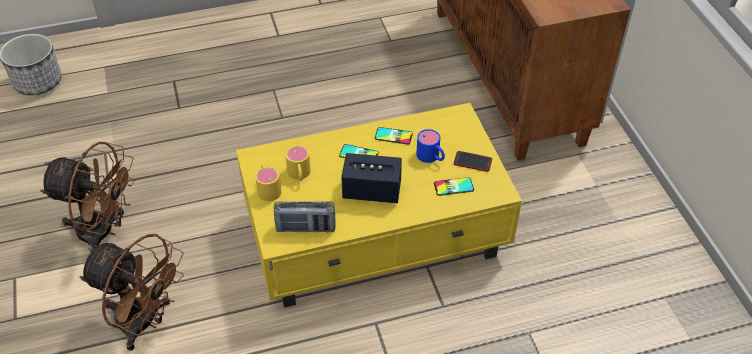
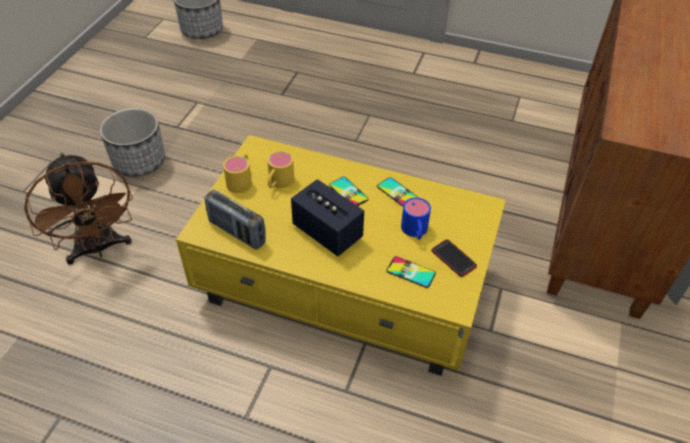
camera: 35 degrees right, 0 degrees up
(104, 232) = (139, 161): brown fan -> planter

